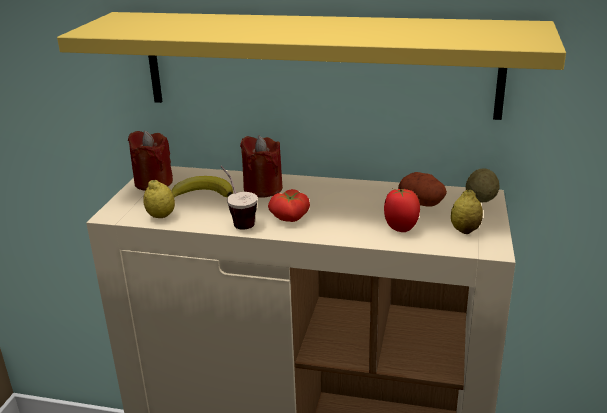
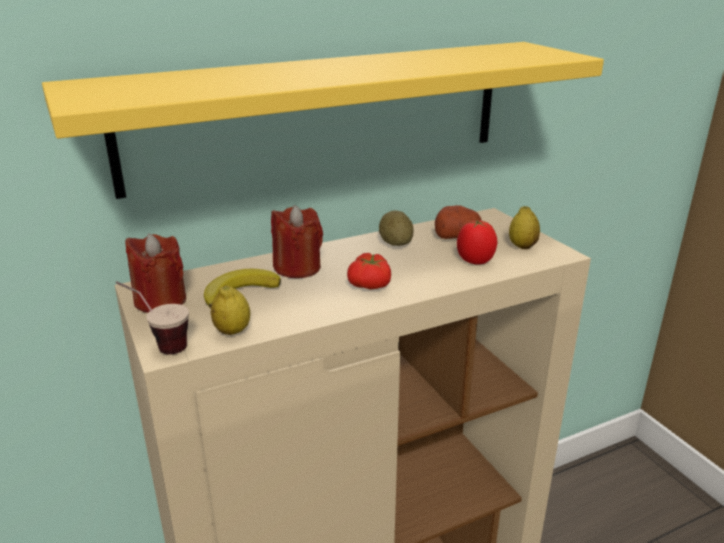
camera: 40 degrees left, 0 degrees up
(238, 220) = (324, 305): cup -> cup (158, 345)
(480, 200) = (493, 220): potato -> potato (396, 243)

